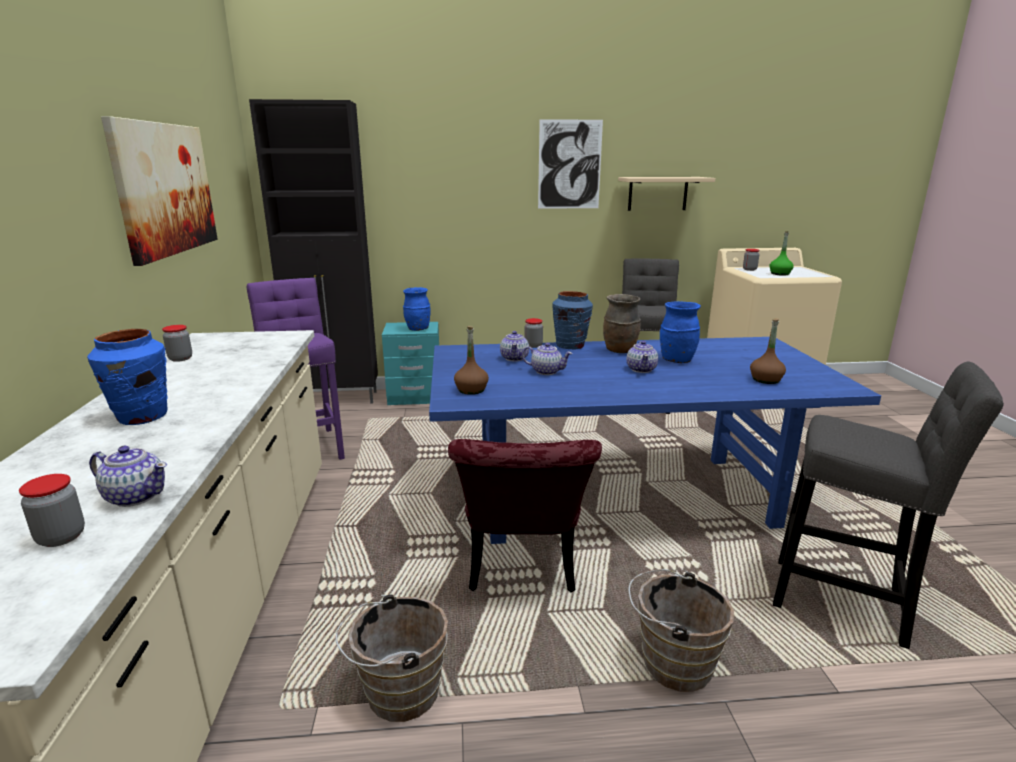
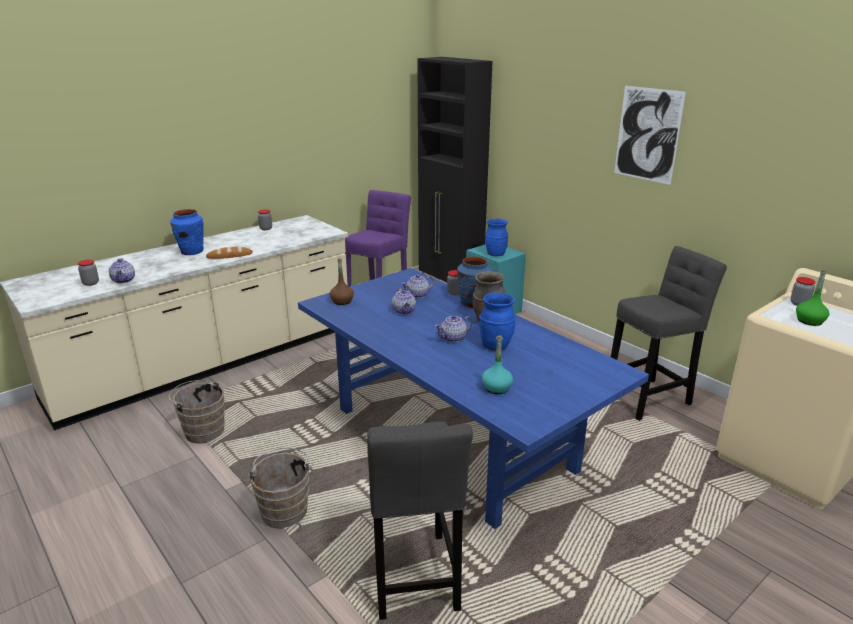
camera: 55 degrees right, 5 degrees up
(165, 189) = (307, 127): picture -> none
(234, 396) = (229, 256): none -> bread
(522, 568) = (327, 429): red chair -> none
(657, 193) = (737, 182): beige shelf -> none
(766, 380) = (496, 388): brown bottle -> turquoise bottle

